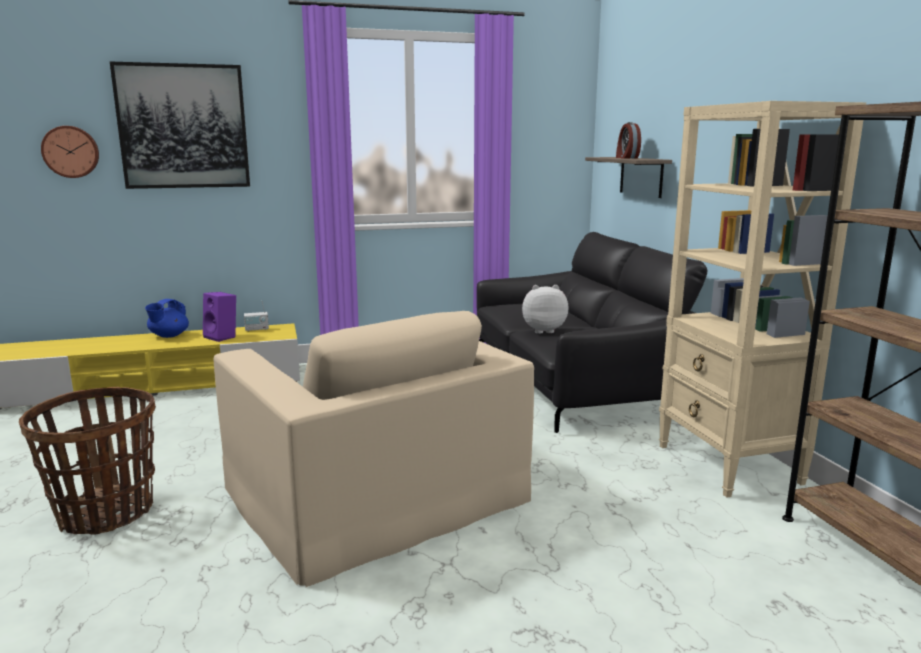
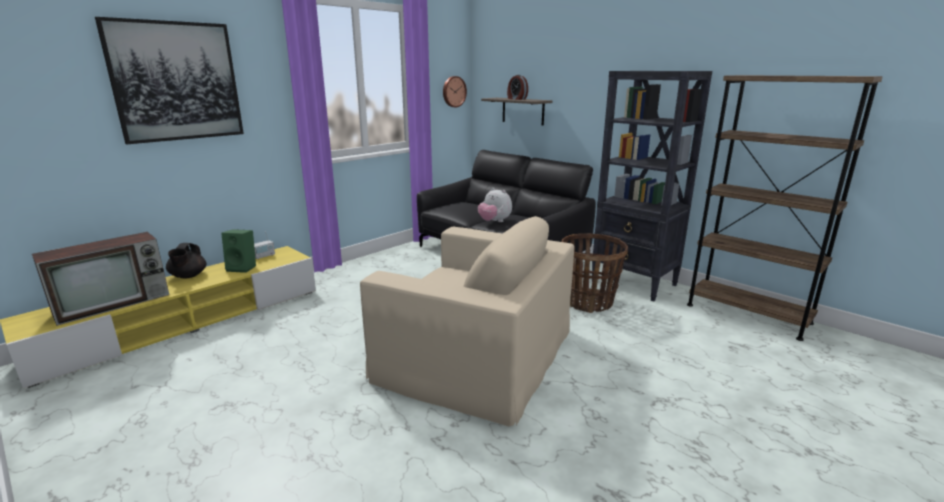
camera: 30 degrees left, 5 degrees up
(71, 152) = (60, 110): wall clock -> wall clock (453, 91)
(84, 347) = (115, 303): none -> television
(105, 513) = (299, 432): basket -> basket (589, 302)
(168, 336) = (188, 276): blue teapot -> black teapot
(222, 337) = (243, 268): purple speaker -> green speaker
(543, 330) = (494, 221): plush toy -> plush toy turned 105 degrees counterclockwise
(728, 465) = (634, 283): beige bookcase -> black bookcase

